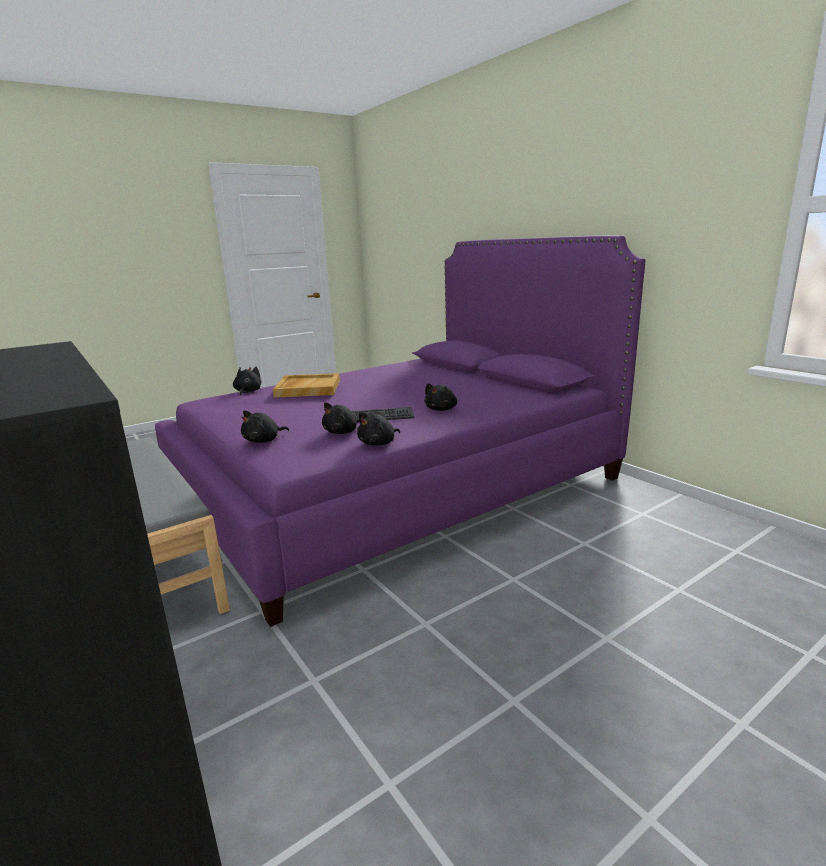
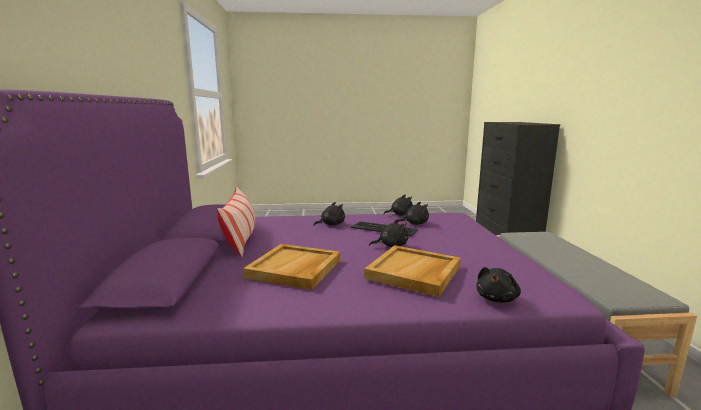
camera: 150 degrees left, 5 degrees down
(264, 441) = (469, 228): black plush toy -> black plush toy (391, 246)
(395, 378) = (295, 269): none -> beige tray
(487, 382) = (241, 239): none -> pillow

